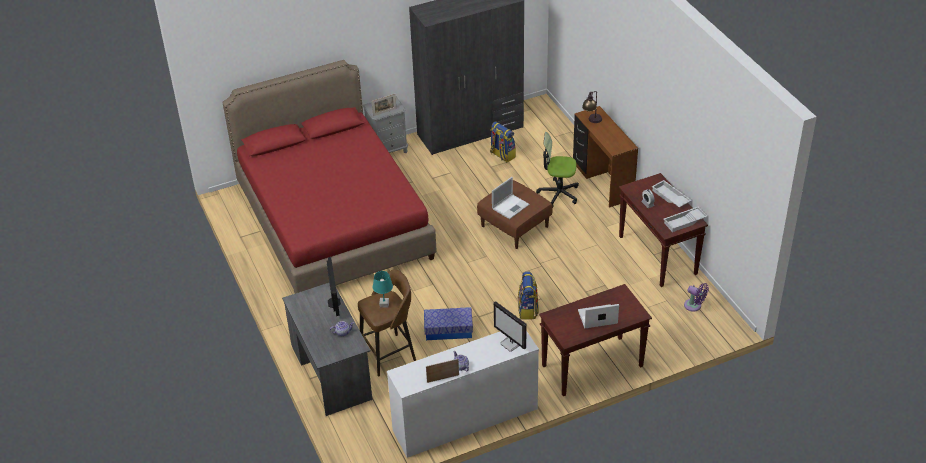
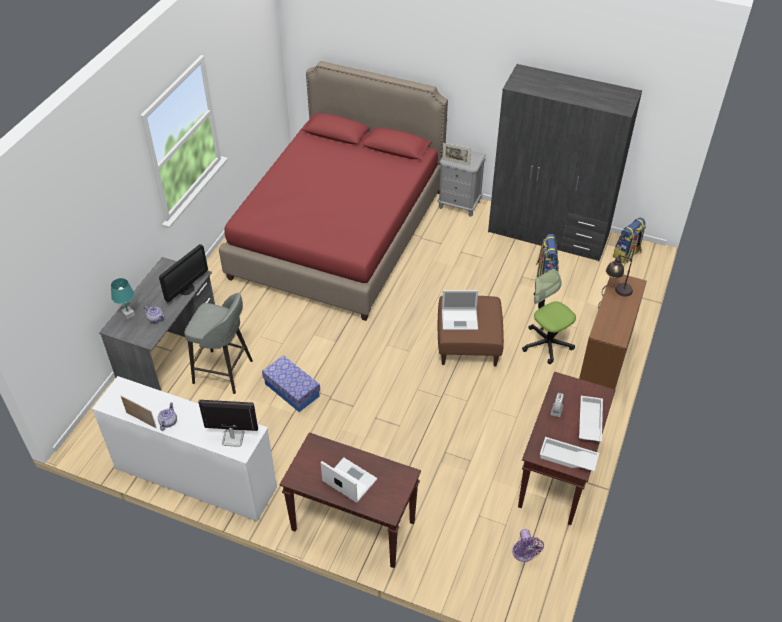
camera: 45 degrees right, 5 degrees up
(384, 304) = (214, 320): turquoise table lamp -> turquoise table lamp (128, 314)
(389, 354) = (225, 372): brown stool -> grey stool
(511, 344) = (232, 438): monitor -> monitor turned 90 degrees clockwise
(528, 310) = (375, 426): backpack -> backpack (627, 255)

